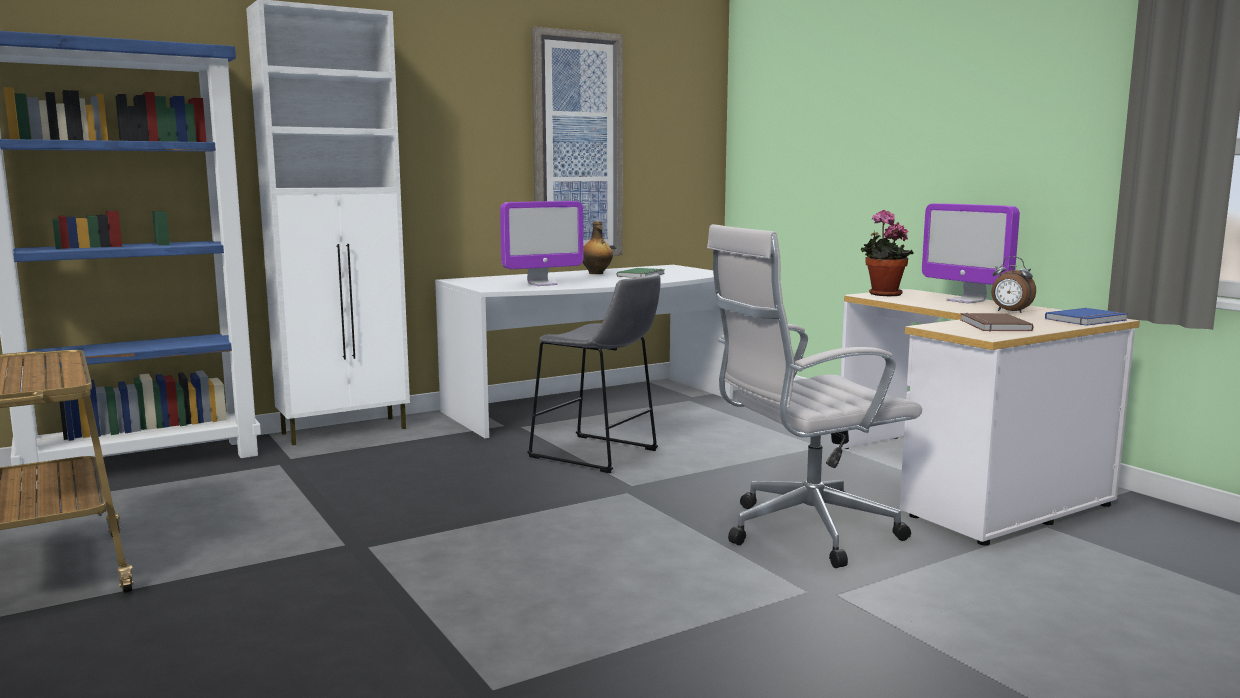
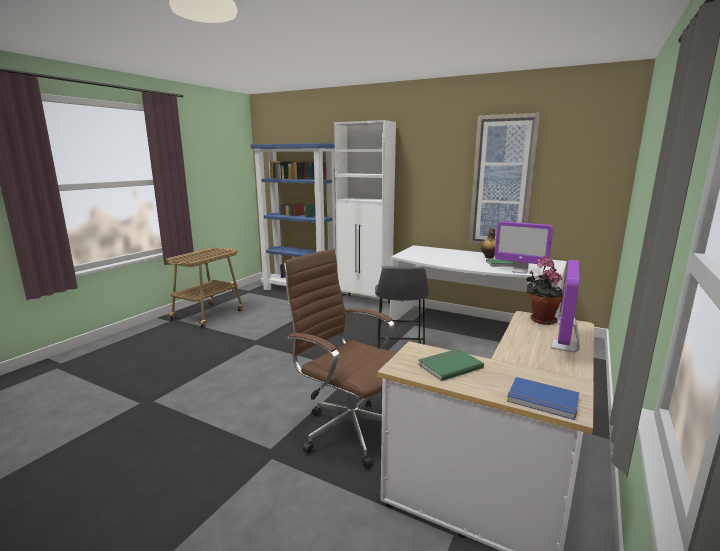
camera: 60 degrees right, 5 degrees up
(542, 284) = (431, 258): monitor -> monitor (519, 271)
(802, 532) = (348, 430): white office chair -> brown office chair
(992, 325) = (448, 365): brown book -> green book
(1010, 311) = (534, 366): alarm clock -> none

